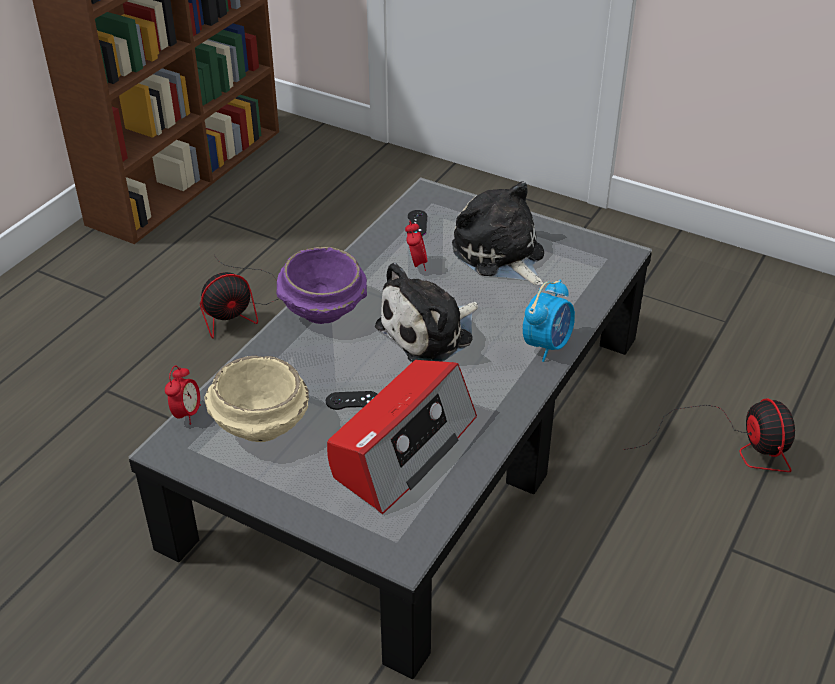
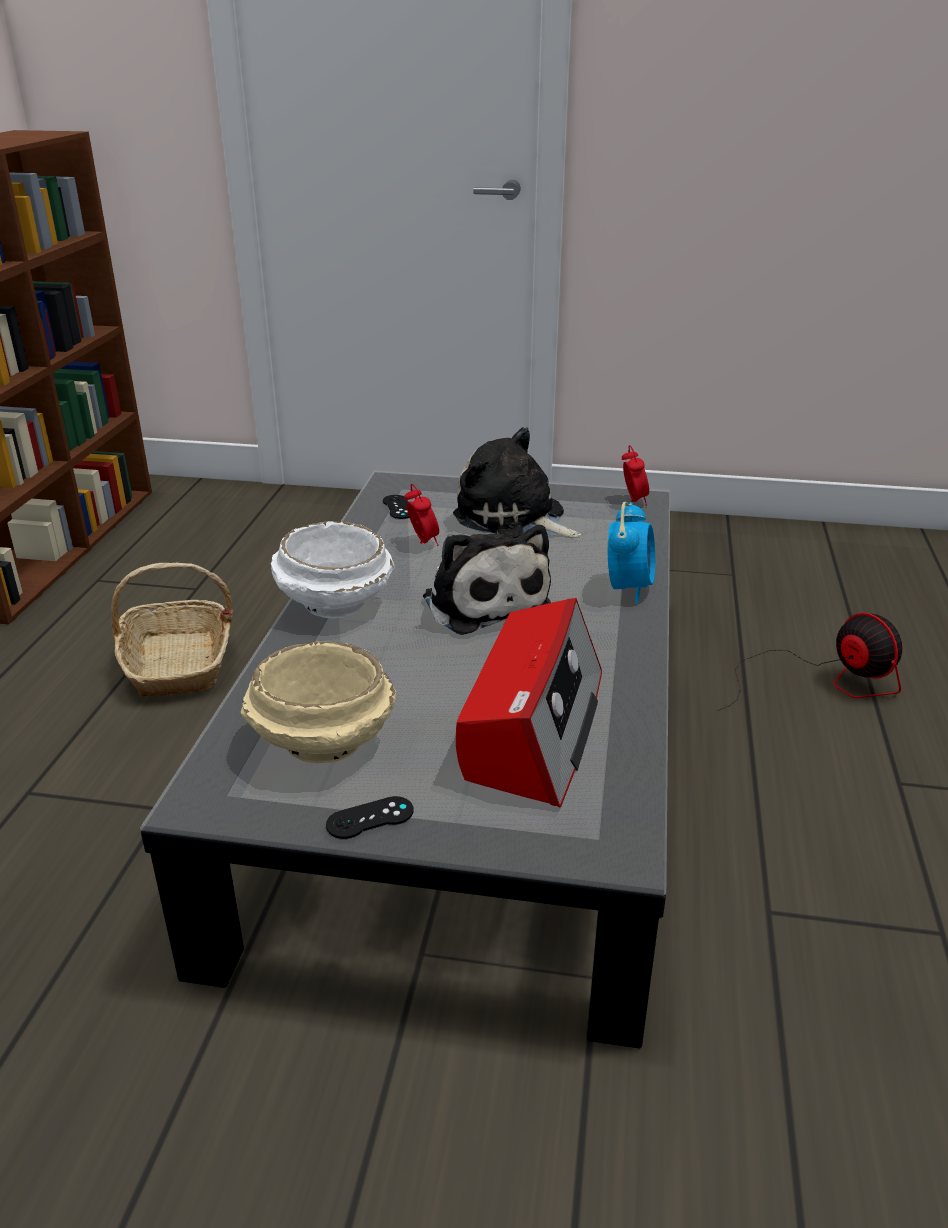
camera: 20 degrees left, 10 degrees down
(186, 414) = (207, 753): alarm clock -> alarm clock (633, 501)
(238, 308) = (178, 664): fan -> basket
(323, 309) = (335, 603): purple bowl -> white bowl
(352, 401) = (433, 689): black game controller -> black game controller (370, 818)
(430, 332) = (483, 601): plush toy -> plush toy turned 60 degrees counterclockwise

